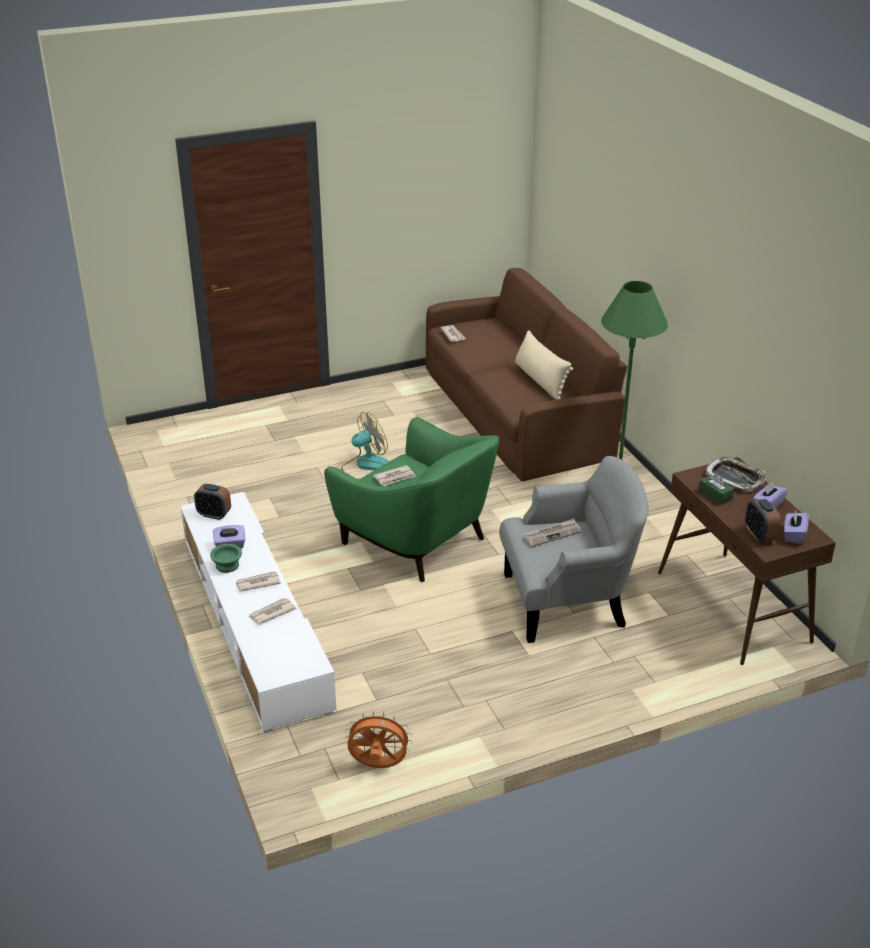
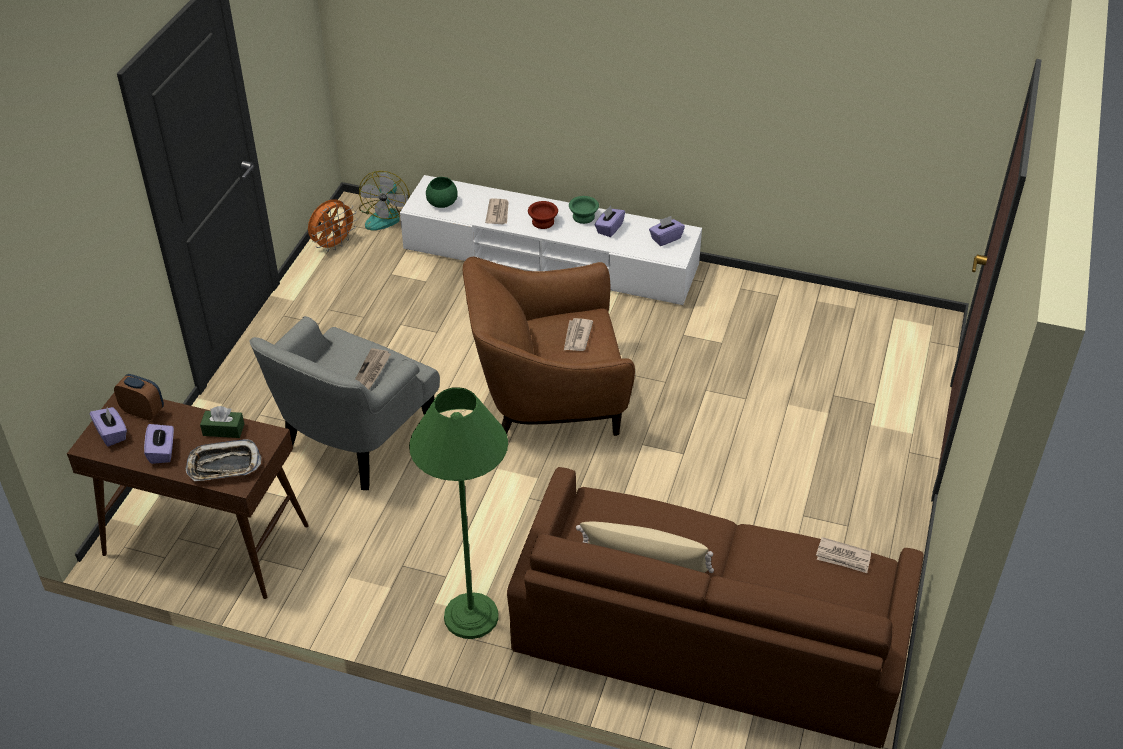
camera: 130 degrees right, 10 degrees up
(214, 515) = (665, 238): alarm clock -> purple tissue box
(257, 583) = (542, 221): newspaper -> brown bowl
(292, 654) = (441, 202): none -> green bowl
(365, 466) = (713, 433): fan -> fan (385, 215)
(416, 540) = (548, 397): green armchair -> brown armchair

